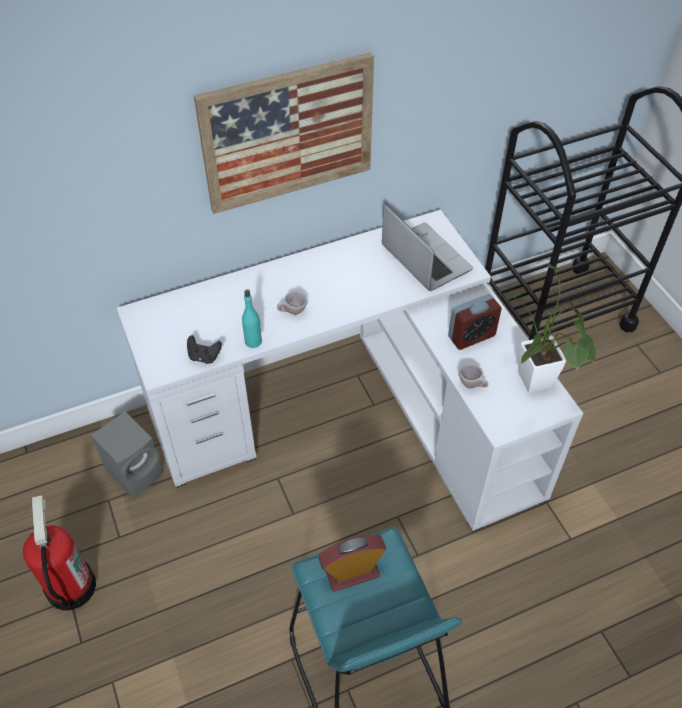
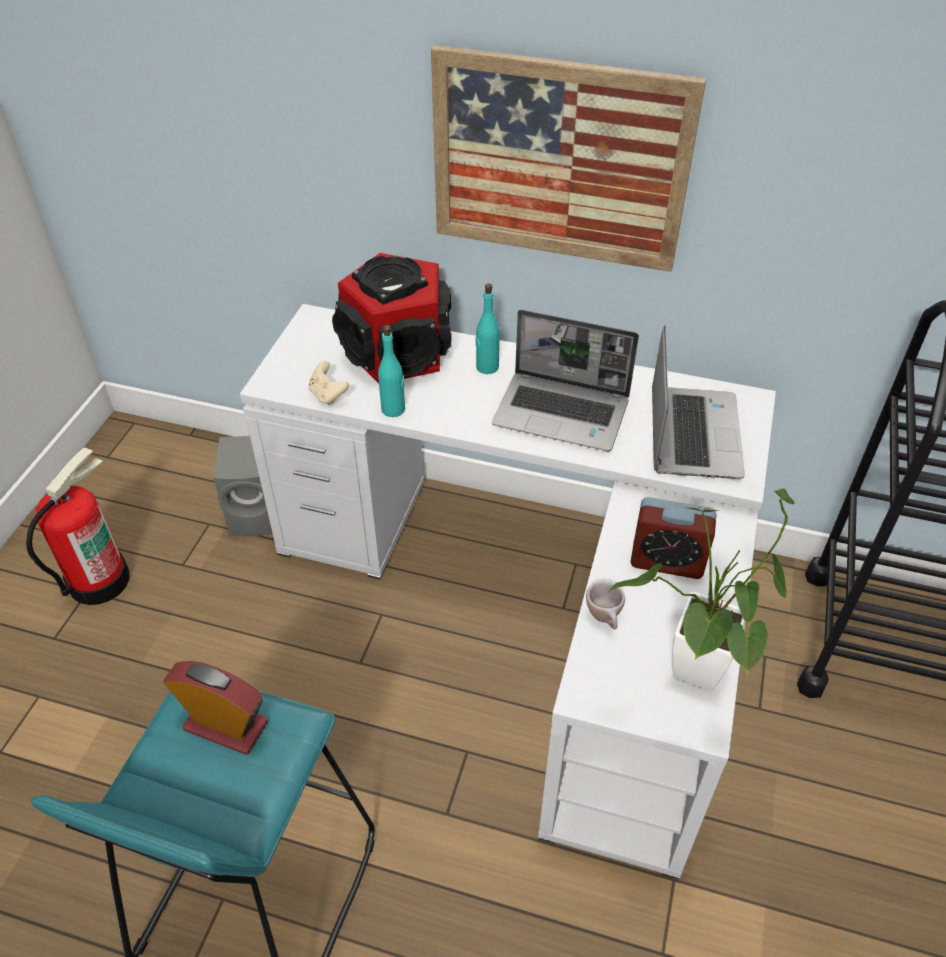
camera: 40 degrees right, 5 degrees down
(204, 357) = (328, 395): black game controller -> beige game controller
(218, 304) = (399, 353): none -> speaker
(278, 283) = (487, 367): none -> turquoise bottle
(292, 312) = (467, 404): beige cup -> none
(349, 286) = (563, 412): none -> laptop

